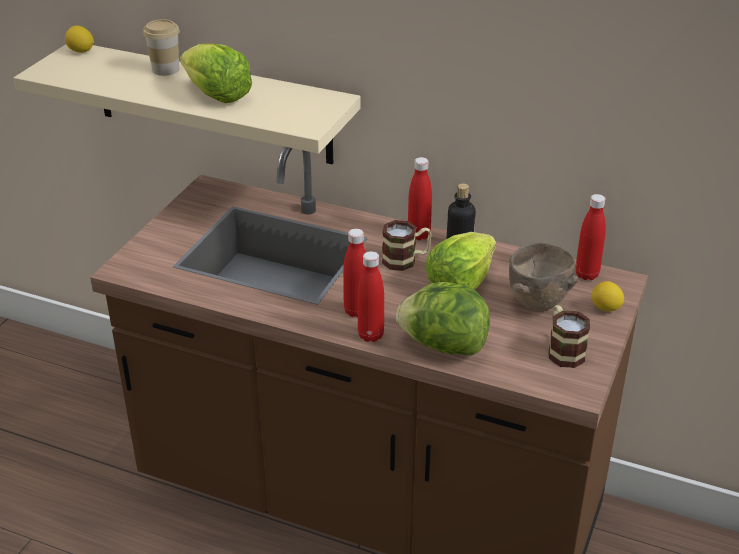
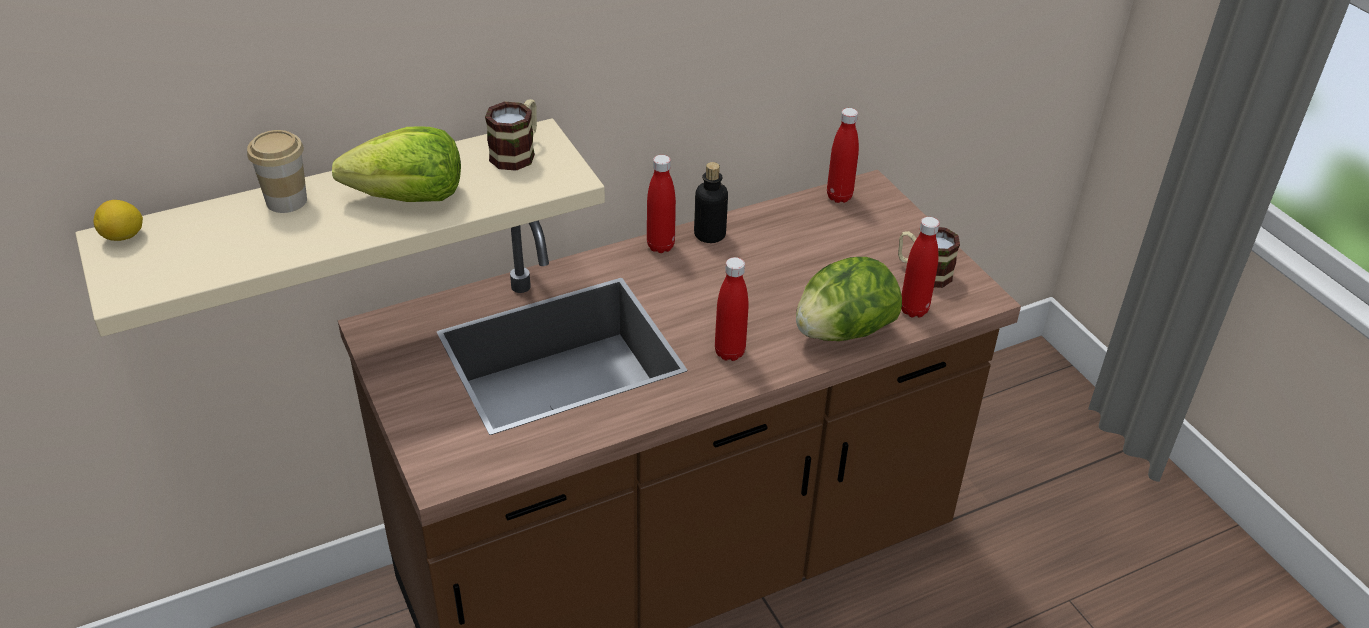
camera: 50 degrees left, 5 degrees up
(370, 335) = (777, 365): red bottle -> red bottle (914, 310)
(406, 260) = (689, 276): mug -> mug (517, 152)
(460, 284) = (766, 268): lettuce -> none
(537, 304) = (847, 246): brown bowl -> none
(605, 308) = (895, 217): lemon -> none

